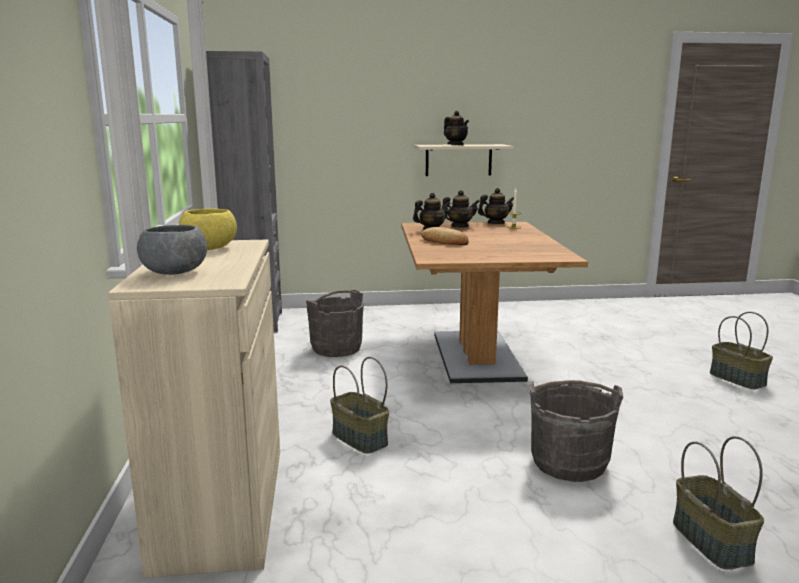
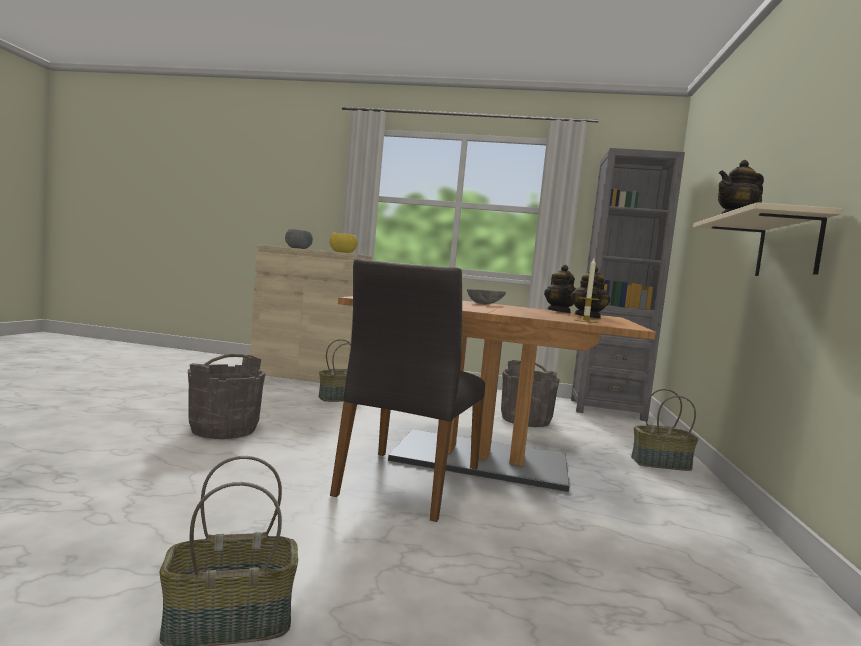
camera: 105 degrees right, 10 degrees down
(444, 241) = (485, 304): bread -> grey bowl
(495, 223) = (623, 324): teapot -> none
(558, 370) = (406, 484): none -> grey chair
(713, 542) = (72, 431): basket -> basket (660, 464)

